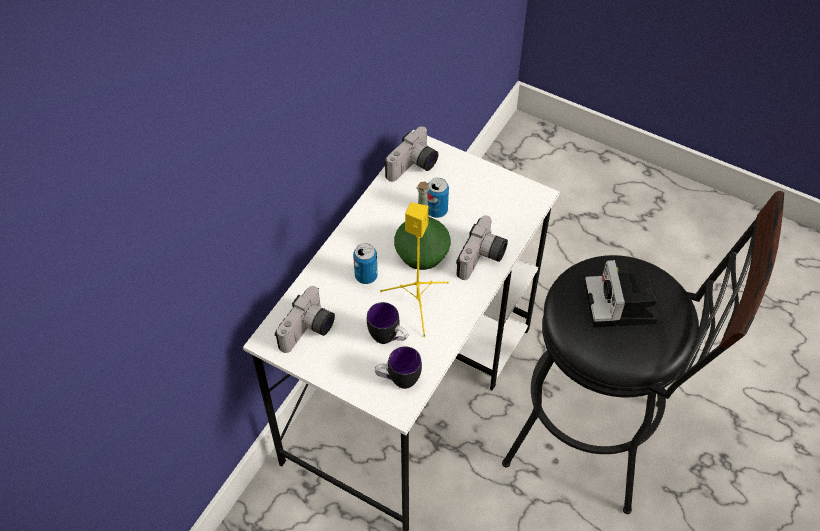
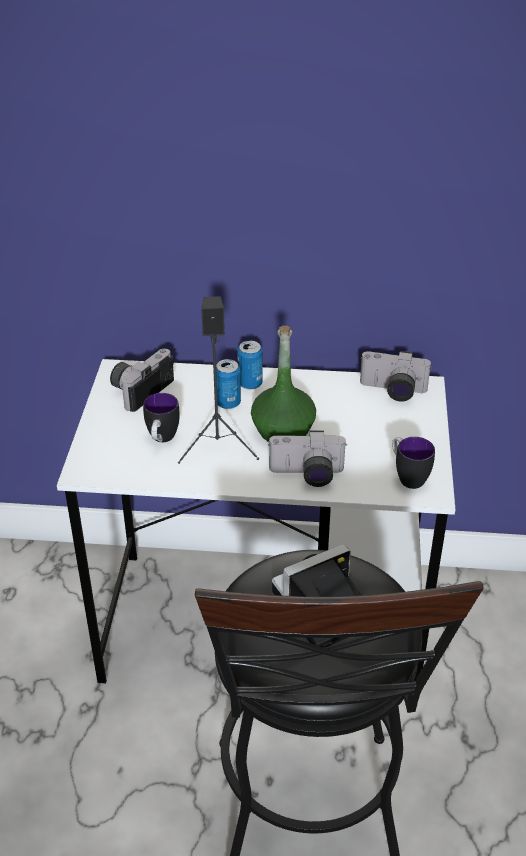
camera: 65 degrees right, 15 degrees down
(309, 331) = (140, 389): camera -> camera turned 120 degrees clockwise
(398, 380) = (115, 461): mug -> mug (407, 477)
(418, 302) = (218, 446): yellow speaker -> black speaker
(437, 210) = (347, 424): can -> can (250, 384)

